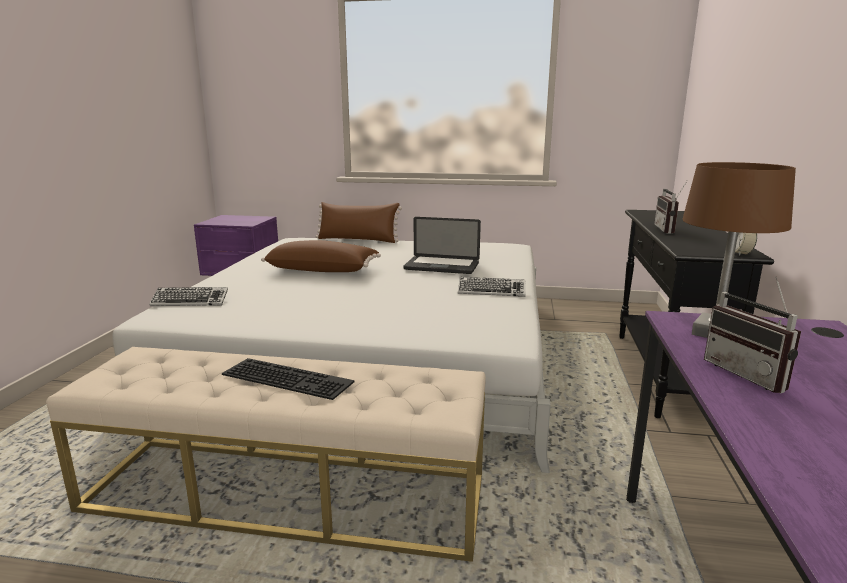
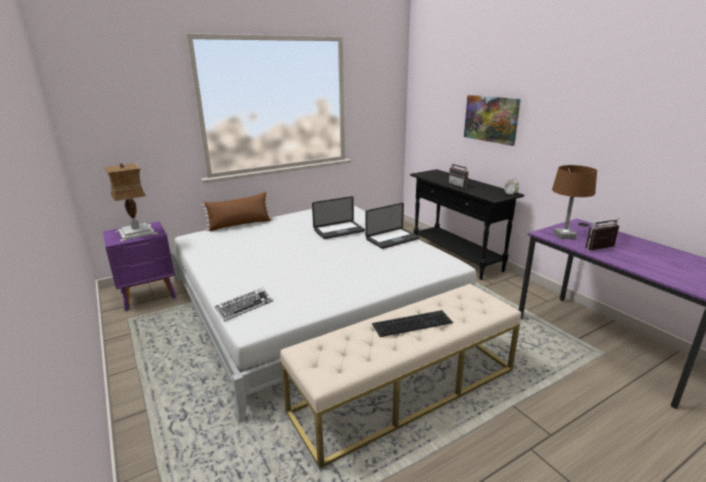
camera: 40 degrees left, 5 degrees up
(238, 220) = (135, 232): none -> table lamp
(323, 270) = (277, 254): brown pillow -> none
(491, 291) = (392, 239): keyboard -> laptop
(751, 374) = (602, 249): radio -> radio turned 135 degrees clockwise
(761, 104) = (491, 119): none -> picture

